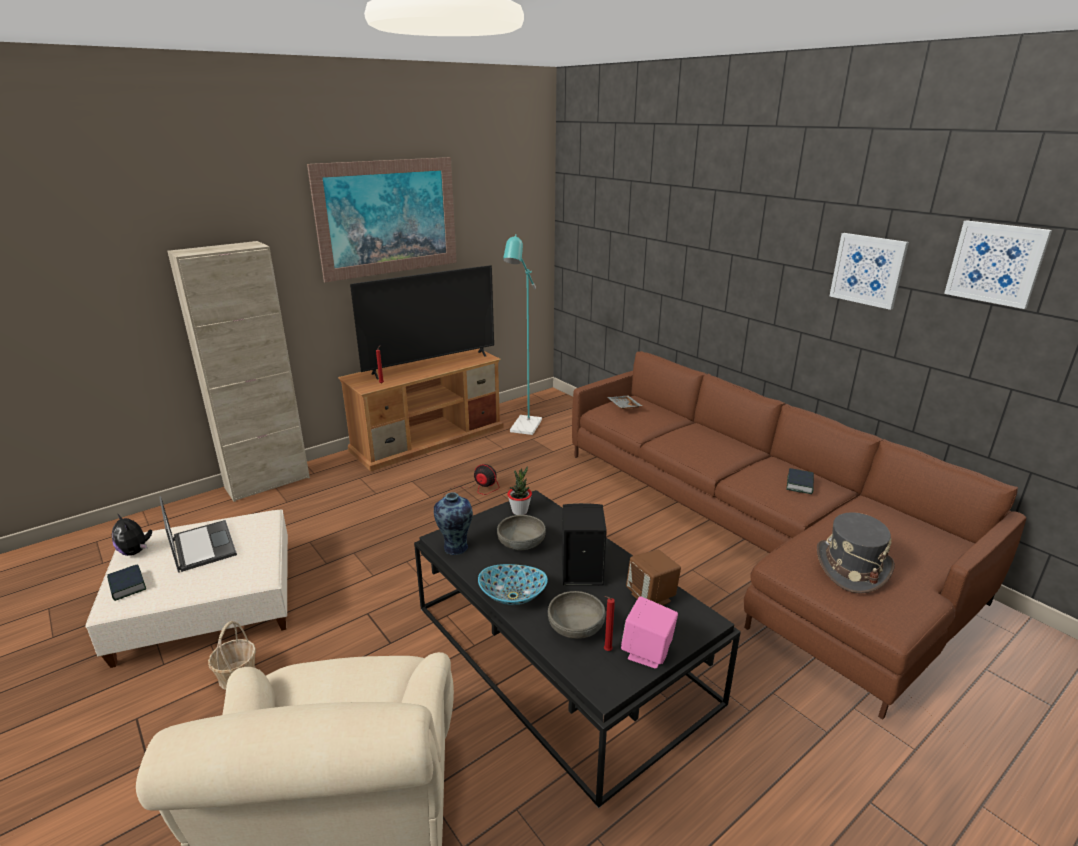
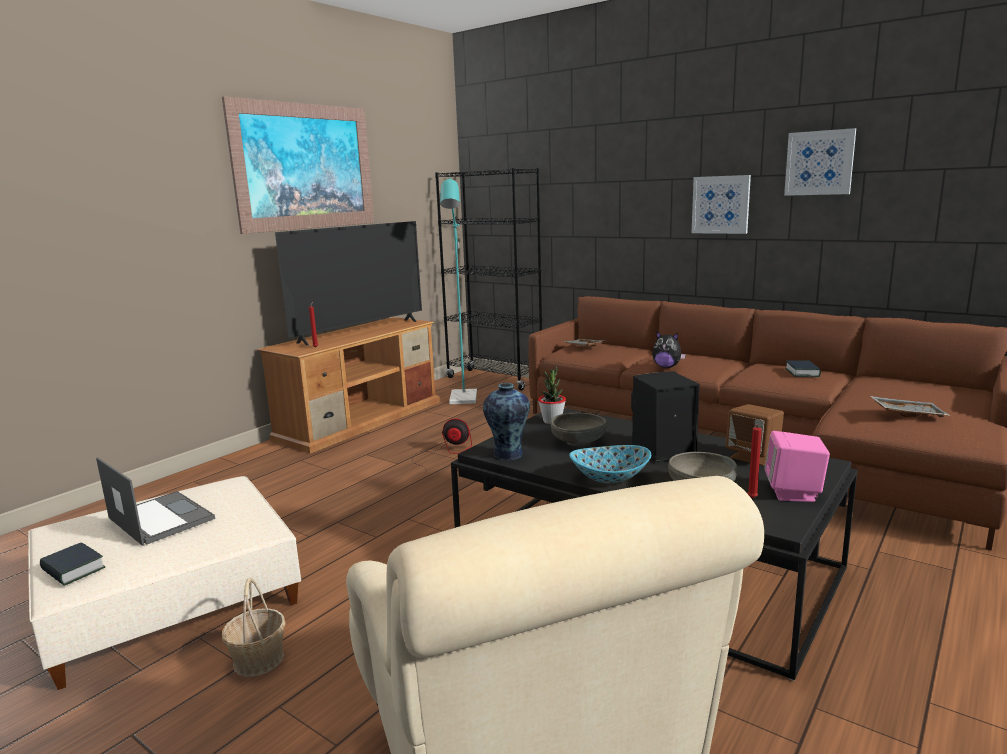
camera: 15 degrees left, 10 degrees down
(135, 552) = (63, 538): plush toy -> plush toy (666, 367)
(267, 482) = (183, 480): beige cabinet -> none
(566, 407) = (495, 380): none -> black bookcase
(851, 568) = (907, 414): grey hat -> grey tray
(996, 263) = (943, 130): picture -> picture (720, 204)

